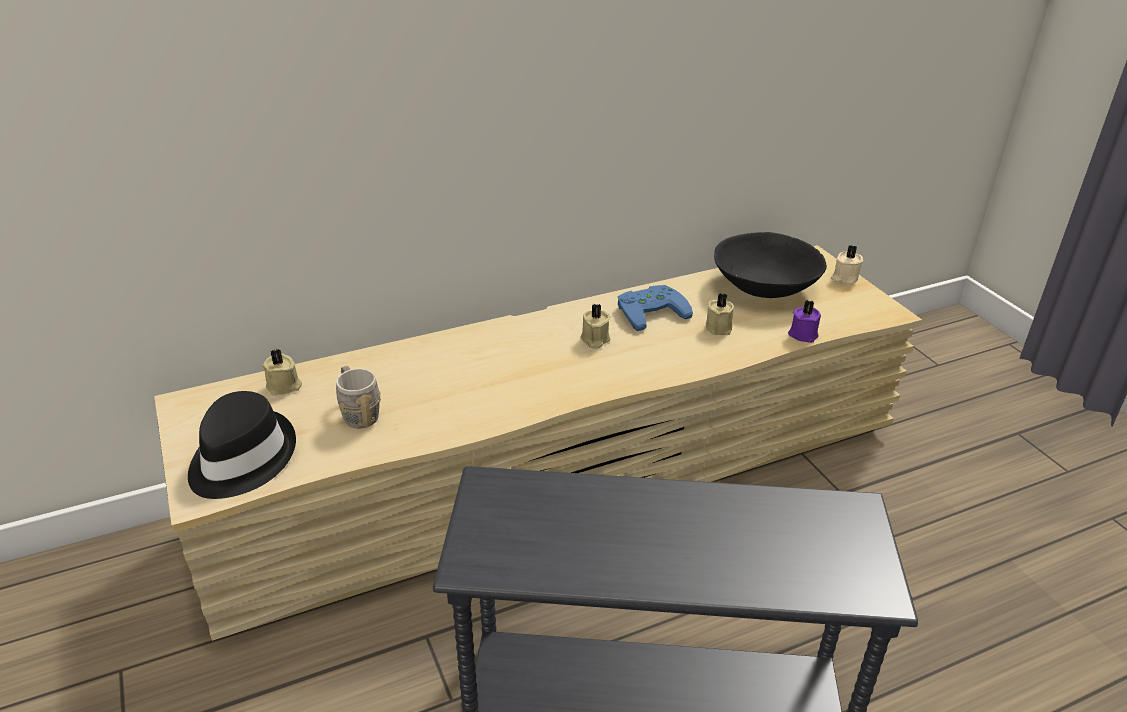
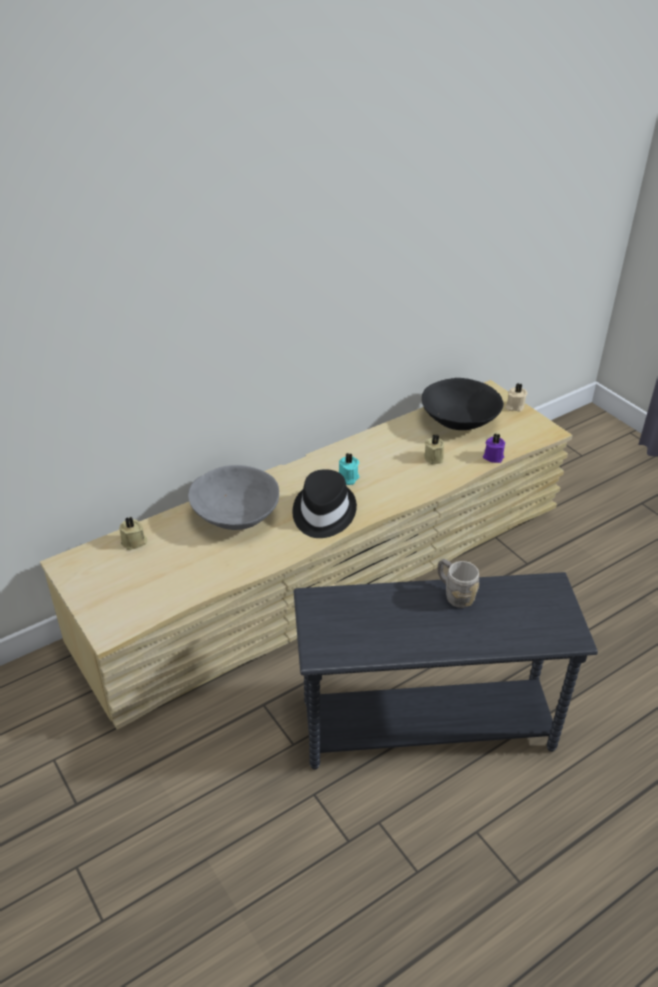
camera: 10 degrees left, 5 degrees up
(240, 459) = (125, 601): black hat -> black hat (322, 513)
(358, 413) = (196, 556): grey mug -> grey mug (454, 594)
(429, 368) = (235, 515): none -> grey bowl
(594, 340) = (348, 478): beige candle -> turquoise candle
(650, 310) = (381, 449): blue game controller -> none

